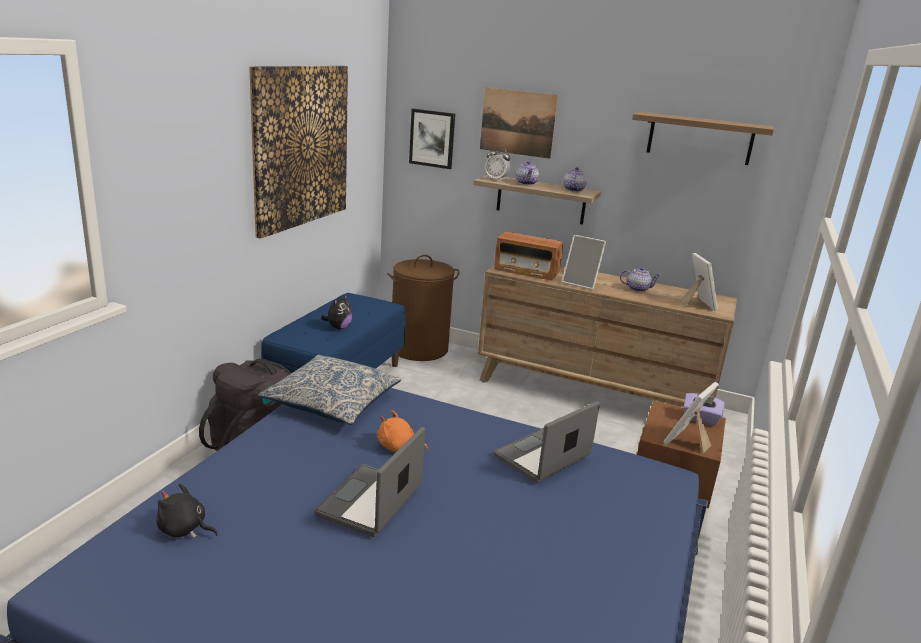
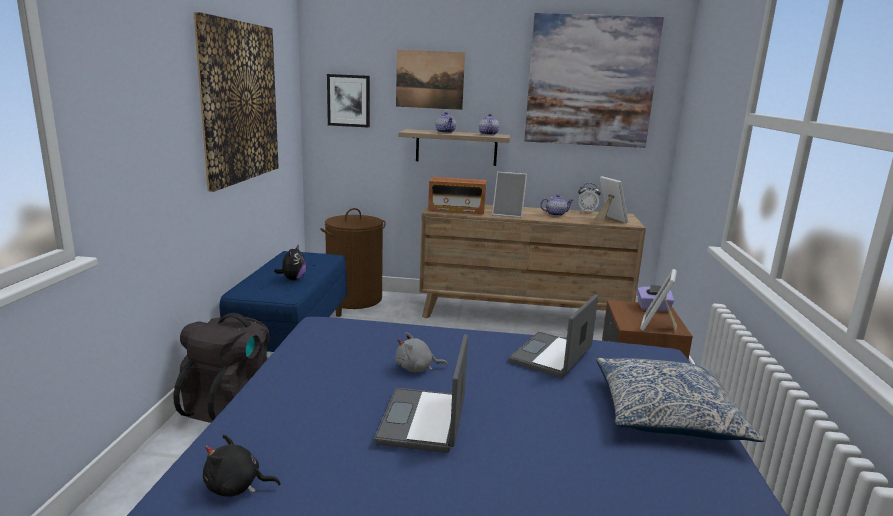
camera: 15 degrees left, 5 degrees down
(333, 401) = (327, 339): pillow -> pillow (666, 413)
(398, 447) = (417, 368): orange plush toy -> grey plush toy
(496, 179) = (417, 131): alarm clock -> alarm clock (587, 212)
(700, 138) = (590, 81): shelf -> picture

